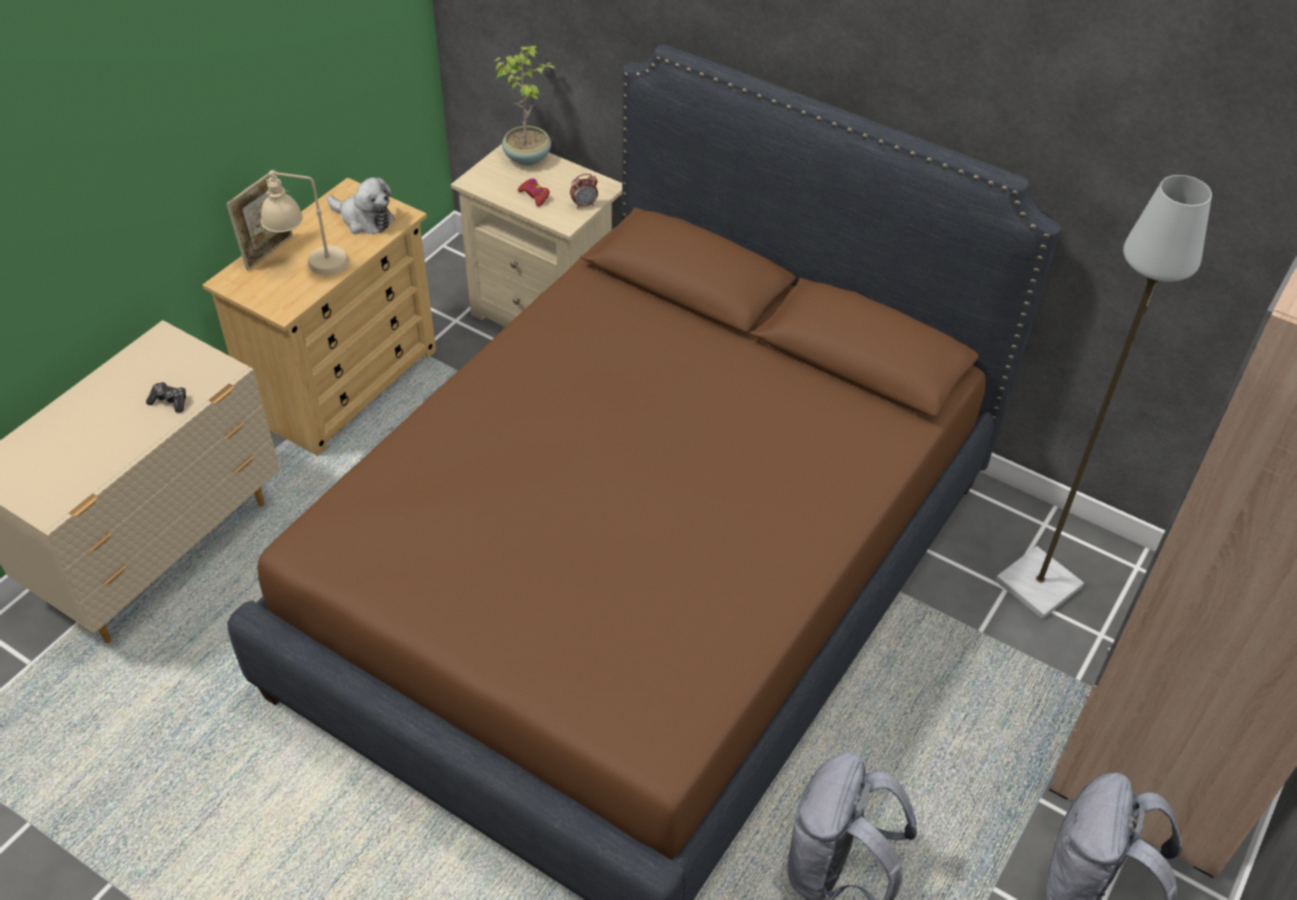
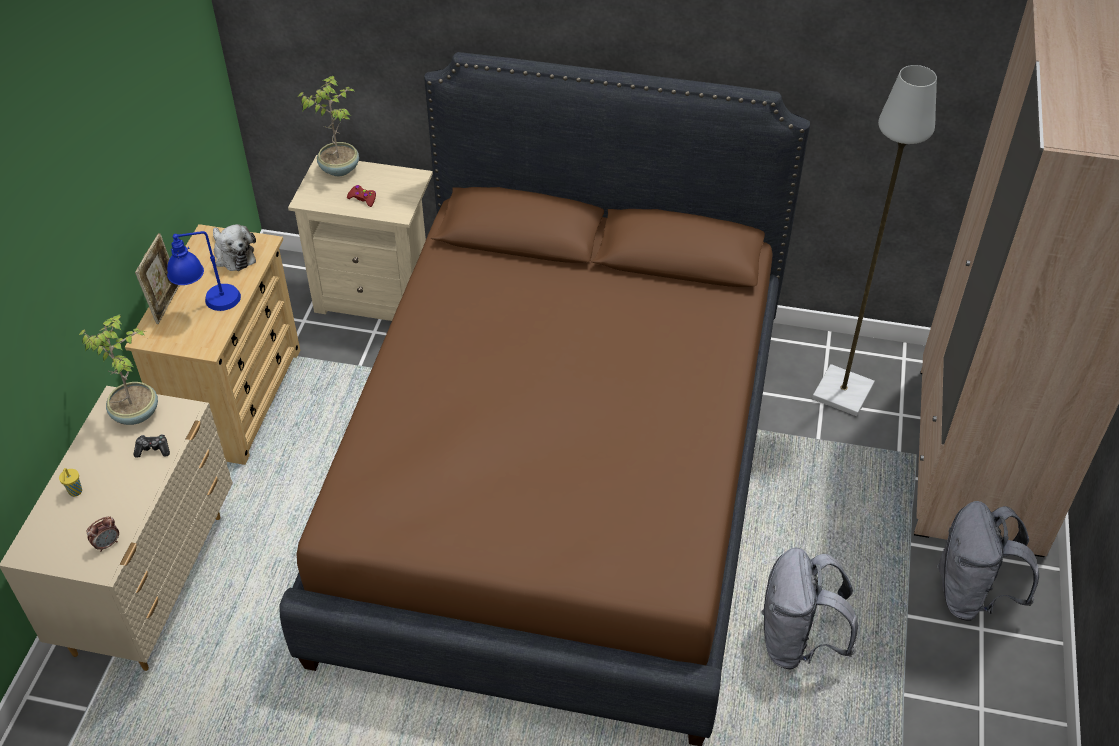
camera: 20 degrees left, 0 degrees up
(69, 422) = (75, 492): none -> yellow cup
(175, 357) = (136, 412): none -> potted plant
(310, 267) = (210, 306): beige table lamp -> blue table lamp
(364, 219) = (233, 255): plush toy -> plush toy turned 45 degrees clockwise
(584, 205) = (407, 195): alarm clock -> alarm clock (107, 544)

